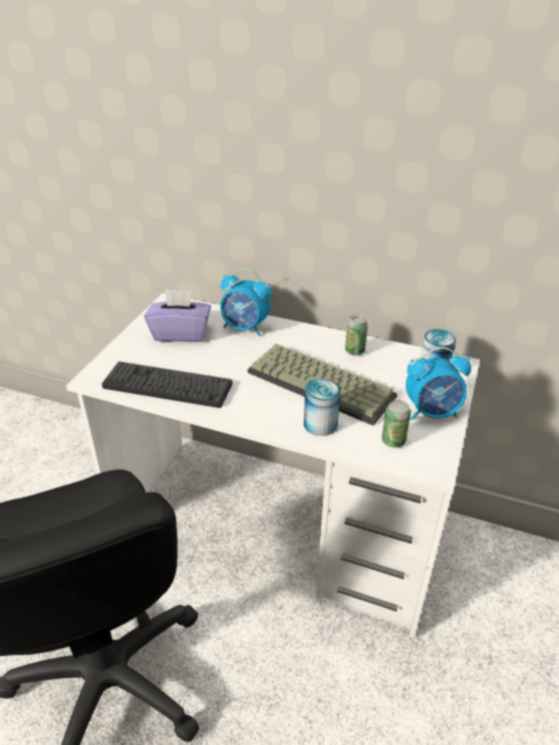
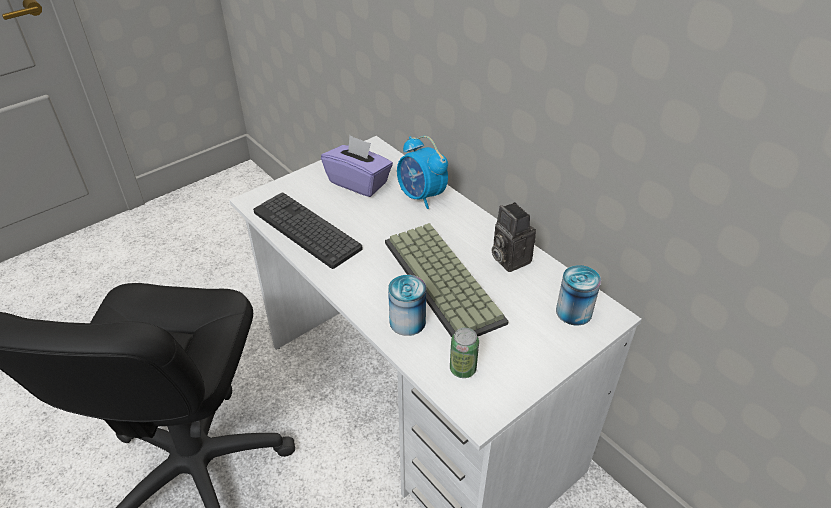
camera: 30 degrees right, 5 degrees up
(354, 351) = (508, 258): can -> camera
(432, 412) = (530, 356): alarm clock -> none

